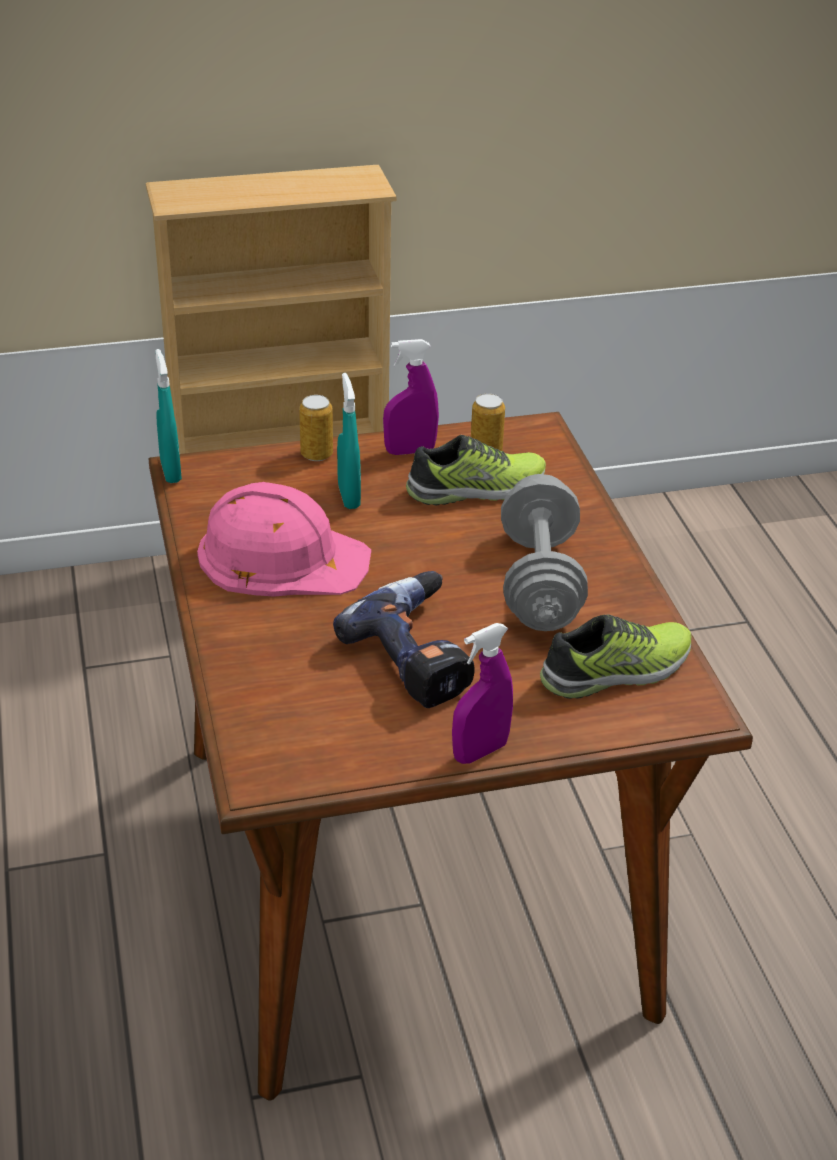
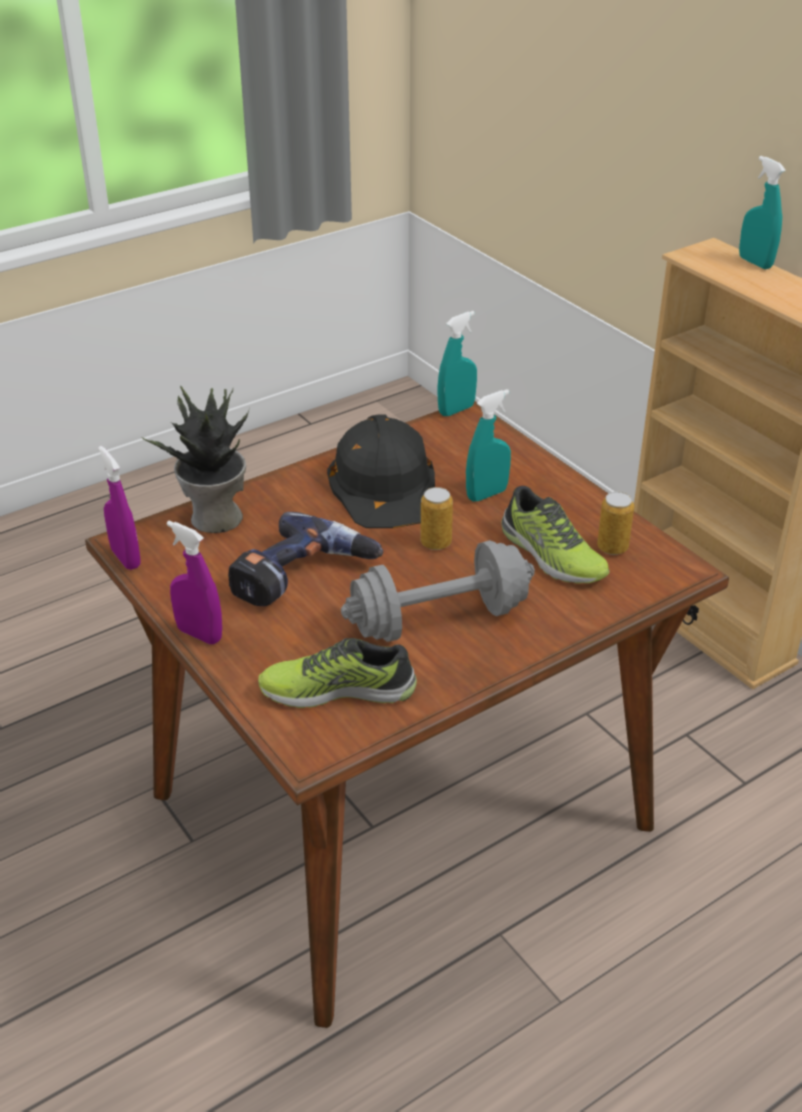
camera: 70 degrees right, 0 degrees up
(224, 181) = (755, 263): none -> turquoise spray bottle
(261, 696) = (215, 519): none -> potted plant
(281, 557) = (384, 484): pink hard hat -> black hard hat
(316, 454) = (533, 465): can -> can (436, 543)
(410, 451) = (579, 507): purple spray bottle -> purple spray bottle (126, 558)
(617, 671) = (338, 689): shoe -> shoe turned 135 degrees clockwise

